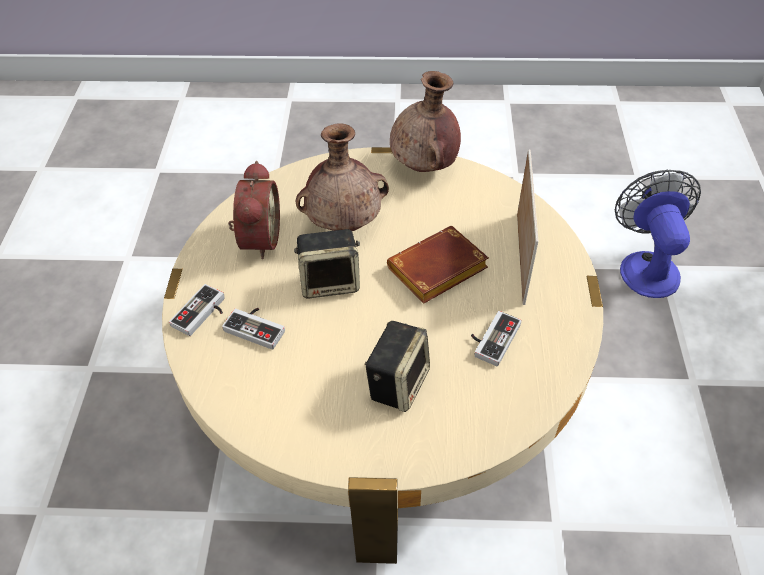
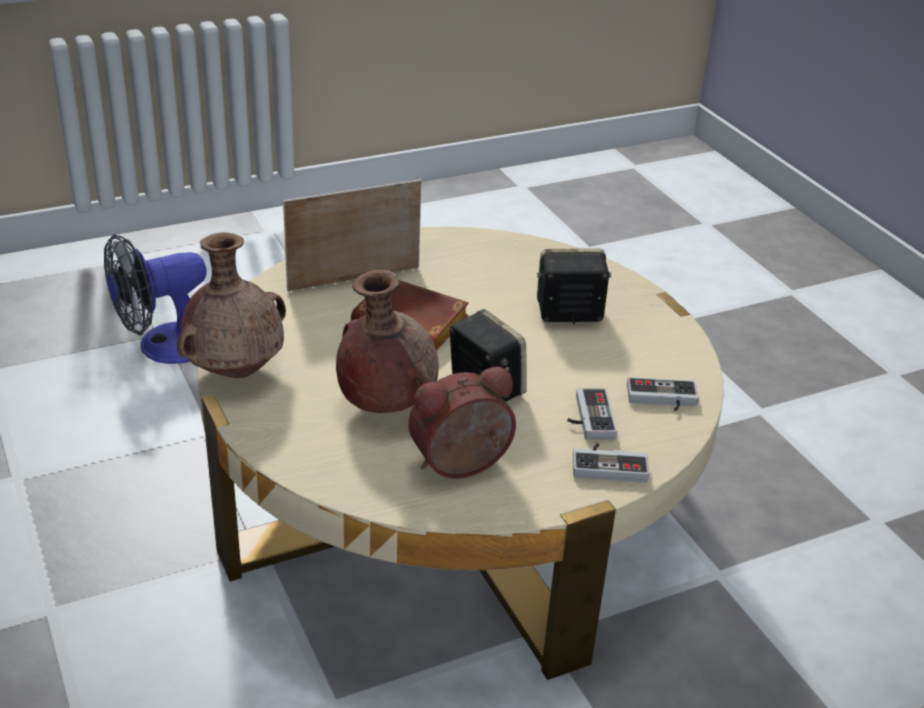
camera: 120 degrees left, 15 degrees down
(491, 338) = (473, 276): game controller -> game controller (662, 400)

